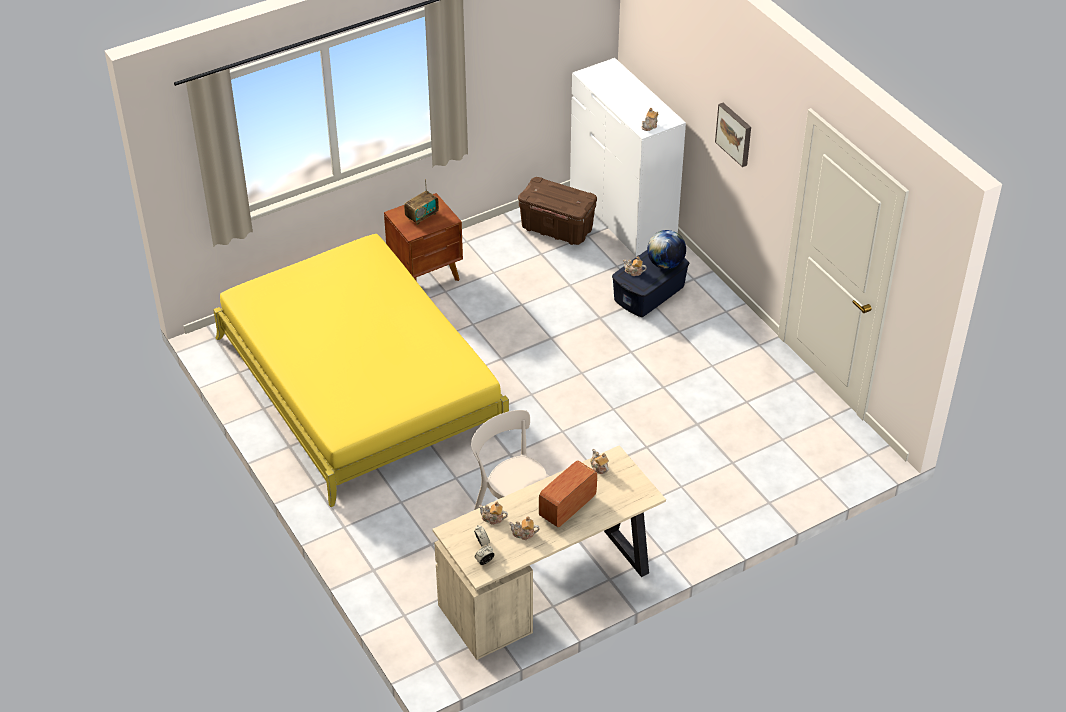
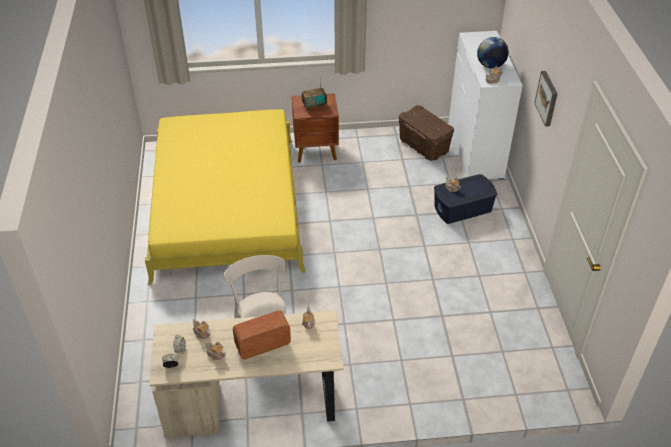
camera: 25 degrees right, 0 degrees up
(665, 264) = (478, 190): globe -> globe (490, 65)

